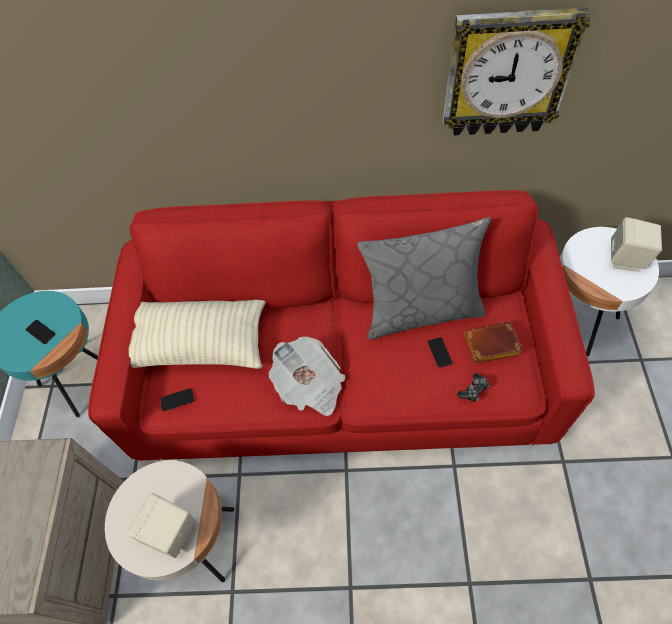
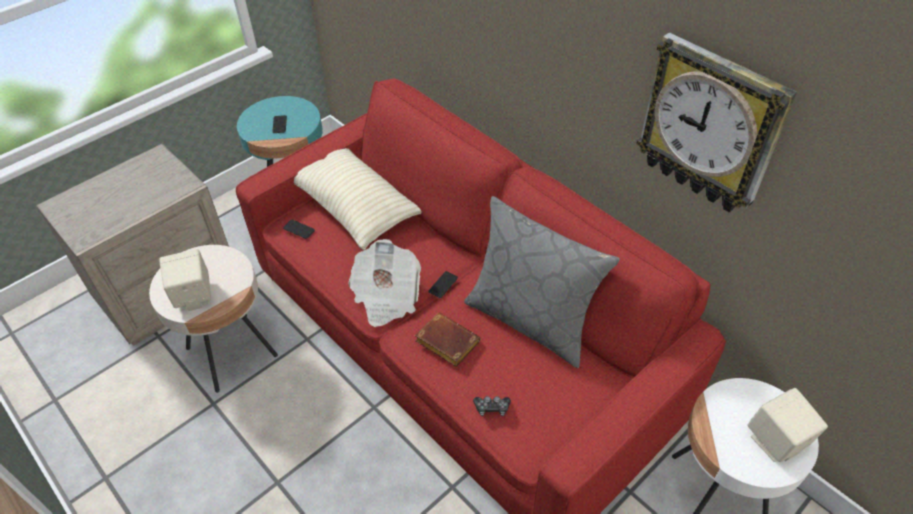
camera: 45 degrees right, 10 degrees down
(439, 352) = (503, 359): phone -> phone (443, 285)
(490, 346) = (549, 392): brown book -> brown book (445, 342)

